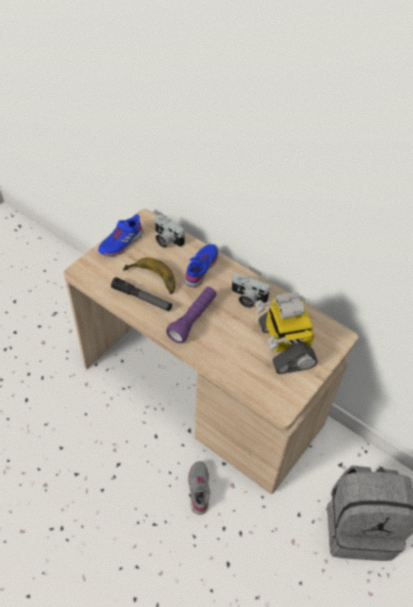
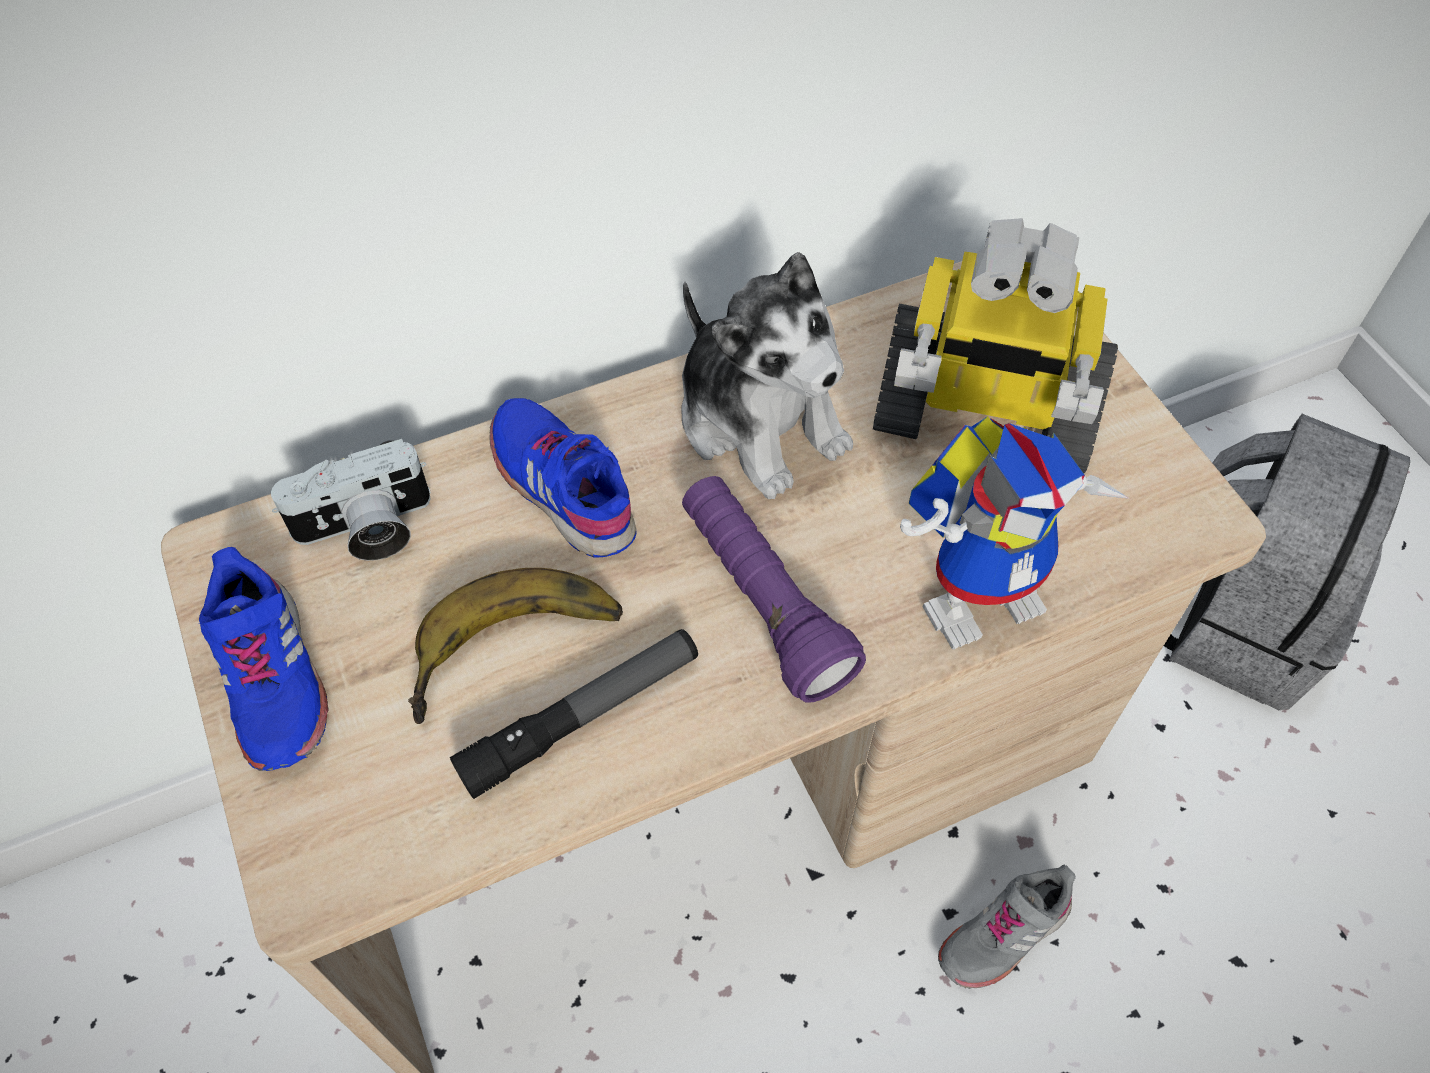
camera: 60 degrees left, 5 degrees up
(199, 489) = (1003, 932): grey shoe -> grey shoe turned 60 degrees counterclockwise
(224, 363) = (982, 591): none -> toy robot
(247, 298) = (759, 421): camera -> plush toy

